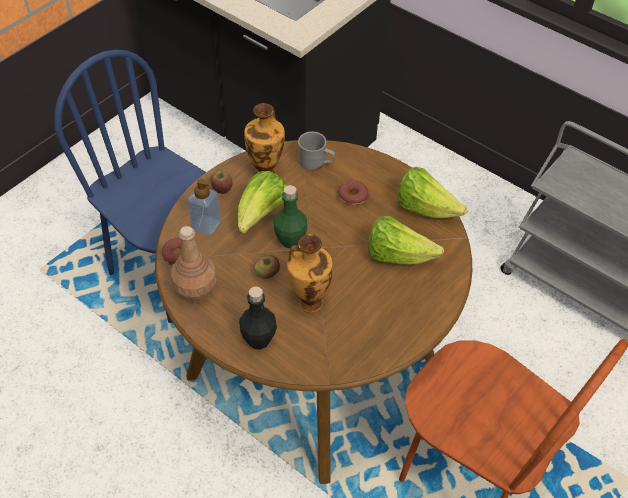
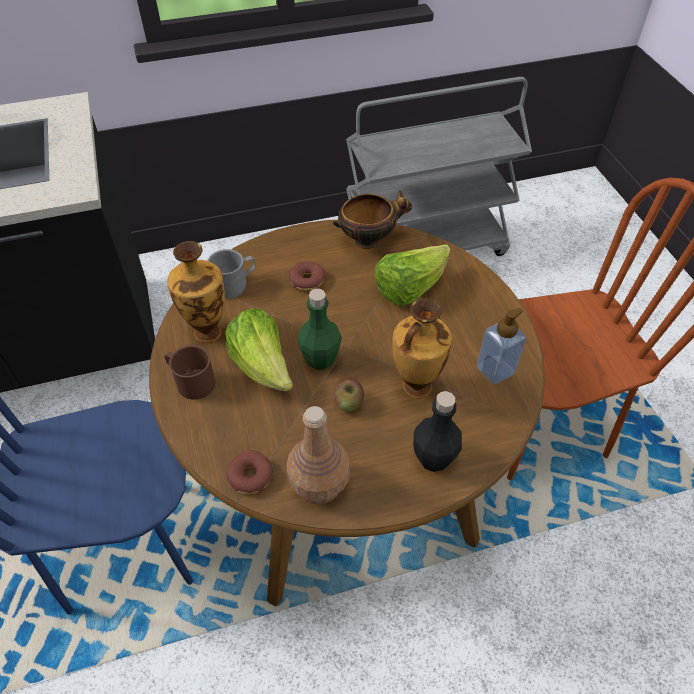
camera: 55 degrees left, 0 degrees up
(206, 225) = (231, 424): soap dispenser -> soap dispenser (495, 370)
(222, 188) = (191, 381): apple -> brown mug
(425, 208) = (369, 240): lettuce -> bowl

